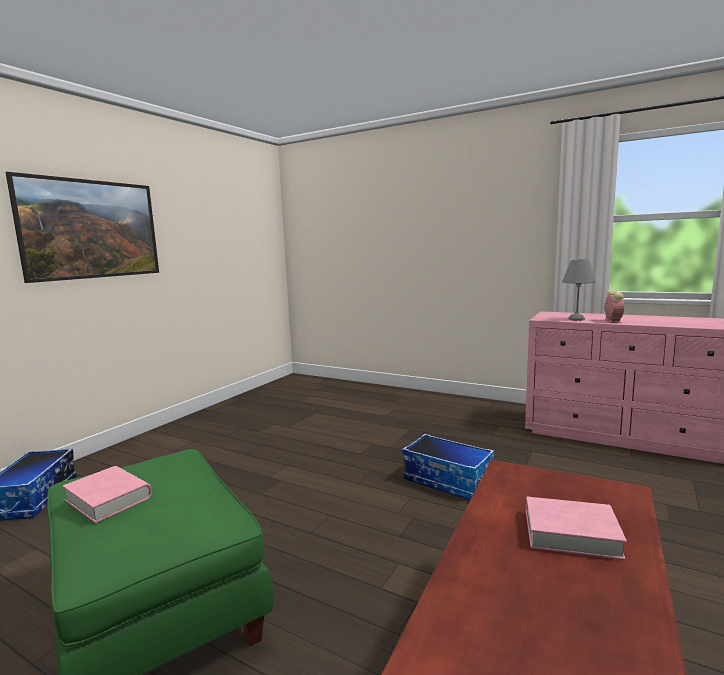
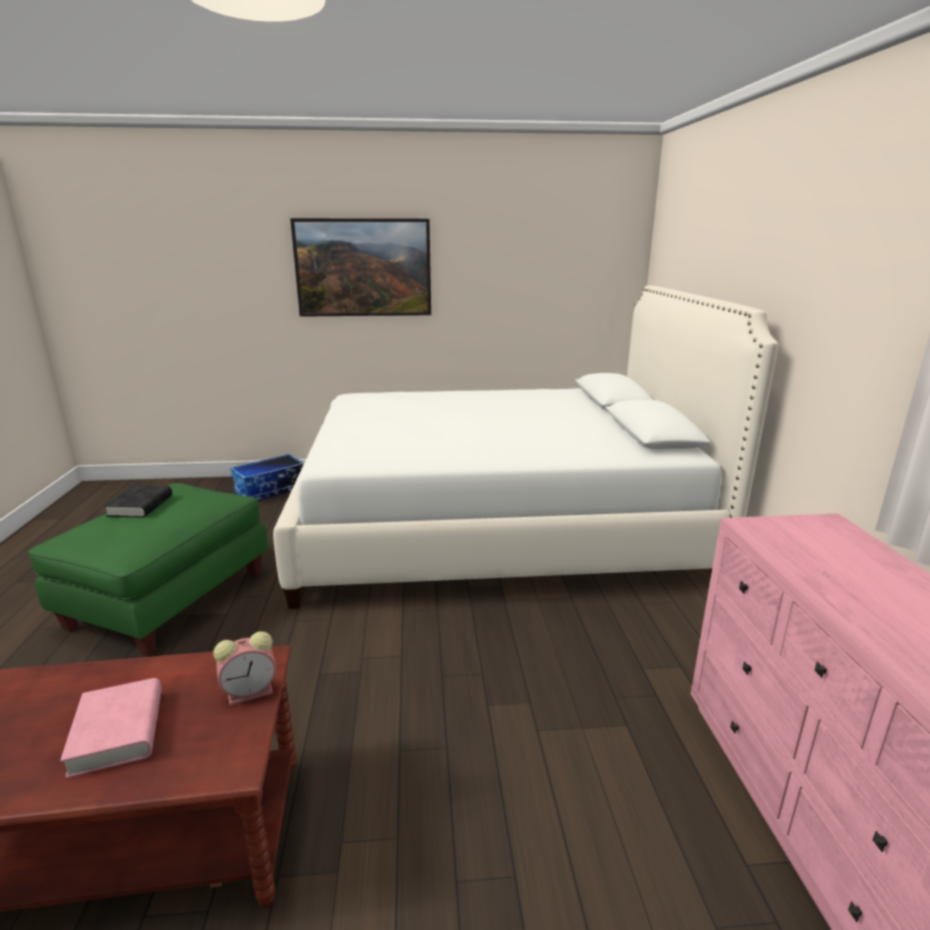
camera: 55 degrees right, 10 degrees up
(108, 499) = (140, 506): pink book -> black book
(300, 425) = (495, 527): none -> white bed
(448, 481) = (460, 671): storage box -> none
(575, 319) = (801, 555): grey table lamp -> none
(612, 321) = (843, 595): alarm clock -> alarm clock (252, 691)

